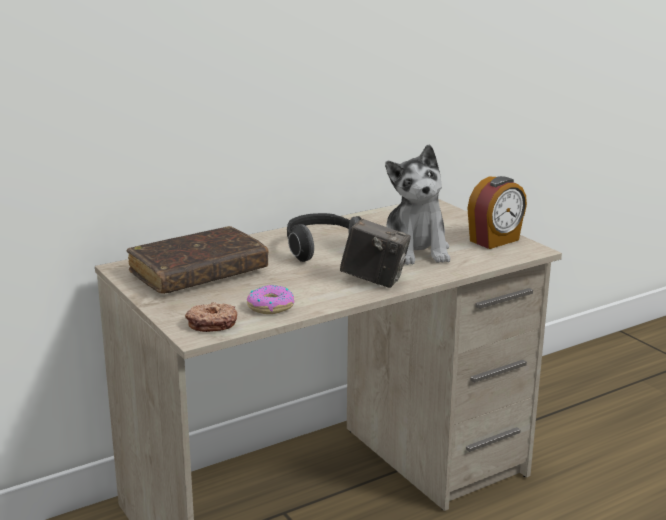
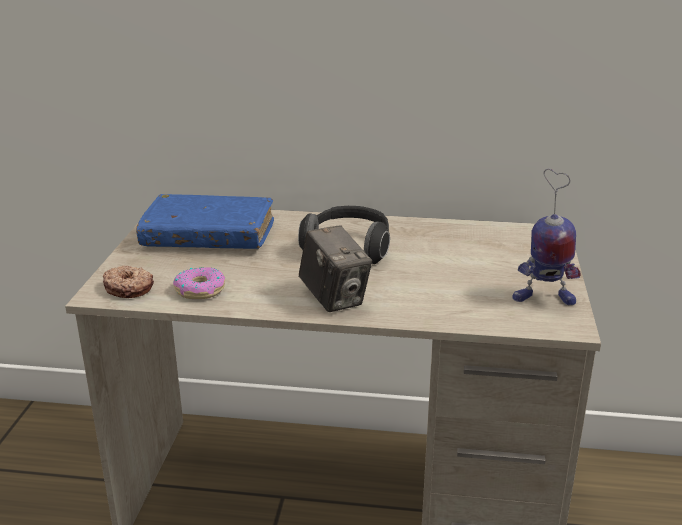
camera: 40 degrees right, 5 degrees up
(198, 273) = (209, 236): brown book -> blue book
(415, 250) = (436, 279): plush toy -> none
(495, 241) = (543, 299): alarm clock -> toy robot

